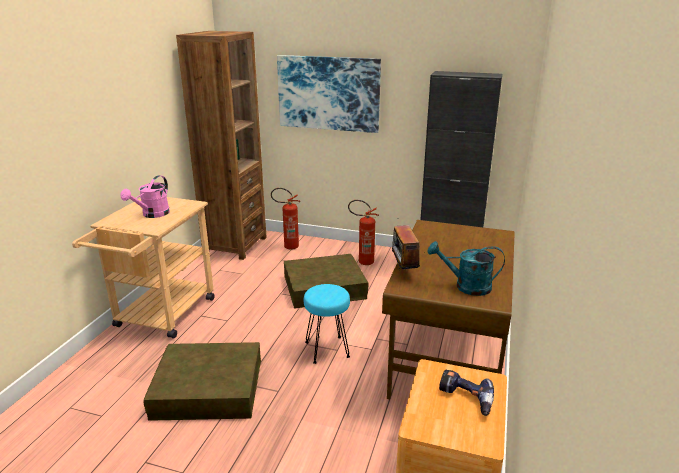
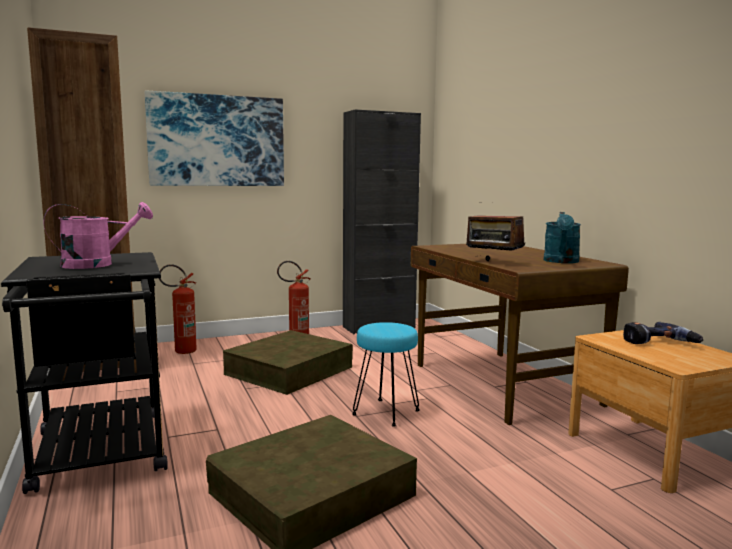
camera: 40 degrees left, 15 degrees down
(152, 215) = (97, 264): pink watering can -> pink watering can turned 105 degrees counterclockwise
(161, 317) = (101, 458): beige cart -> black cart
(466, 286) = (561, 261): turquoise watering can -> turquoise watering can turned 45 degrees counterclockwise

